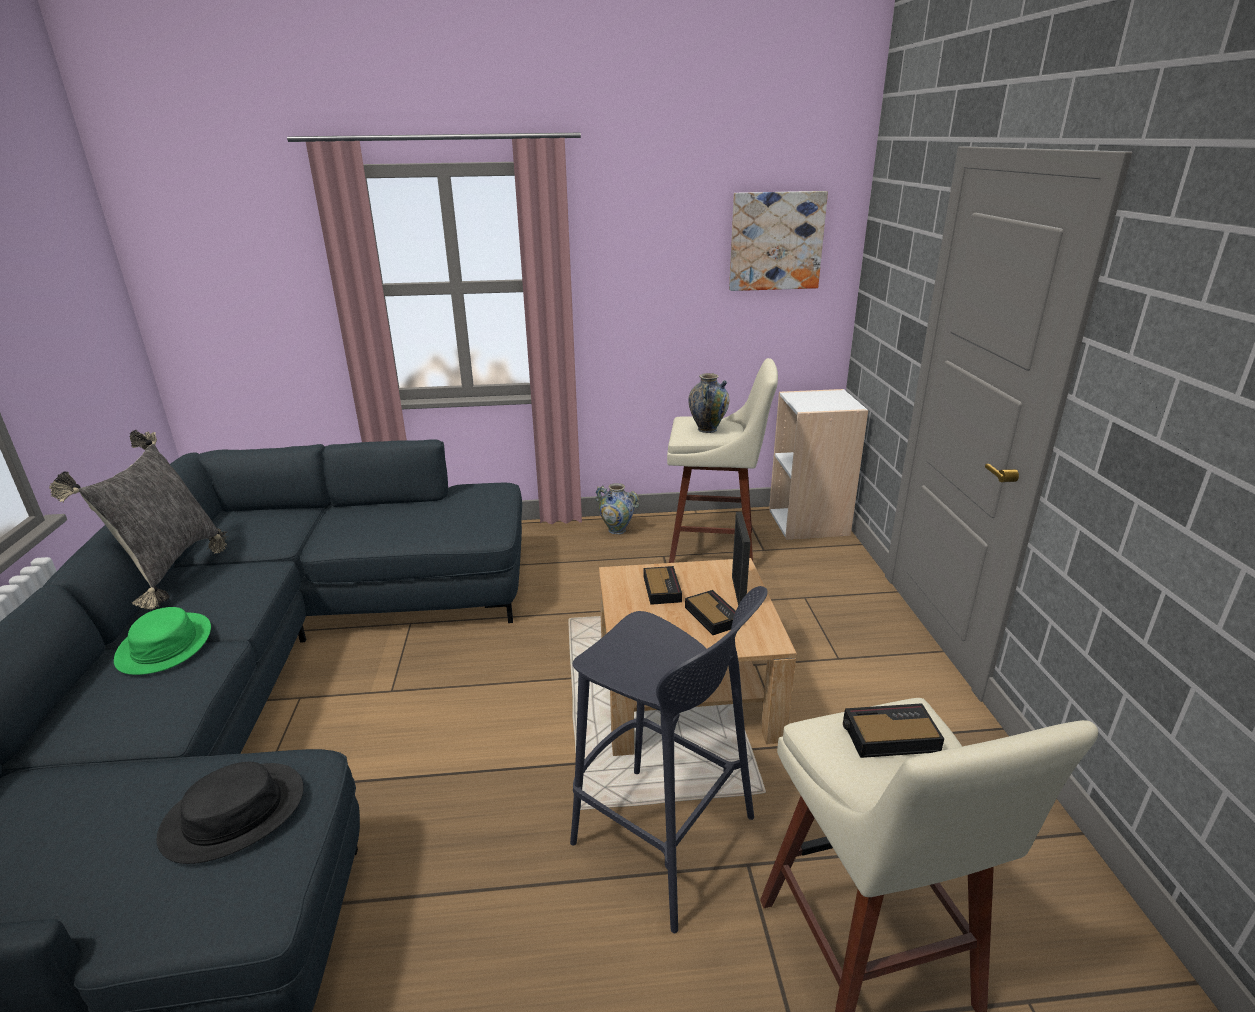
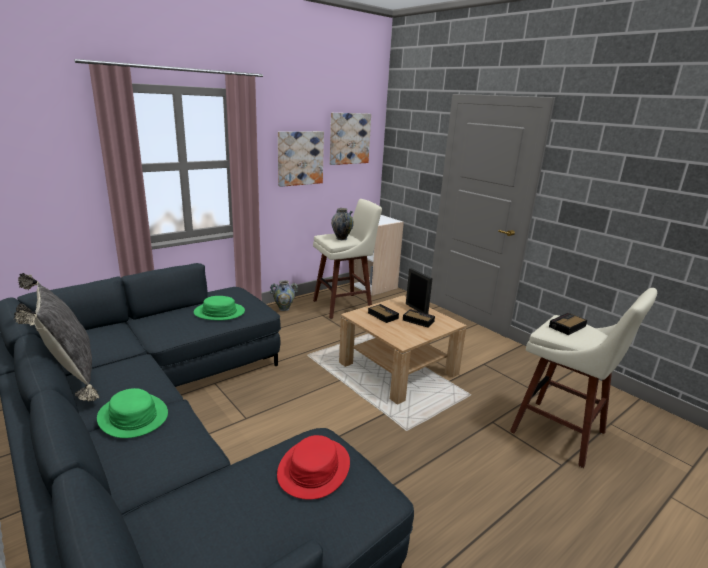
camera: 35 degrees left, 5 degrees down
(234, 813) = (313, 468): black hat -> red hat
(431, 521) = (219, 312): none -> green hat
(663, 839) = (453, 427): grey stool -> none
(666, 277) = (300, 158): none -> picture

